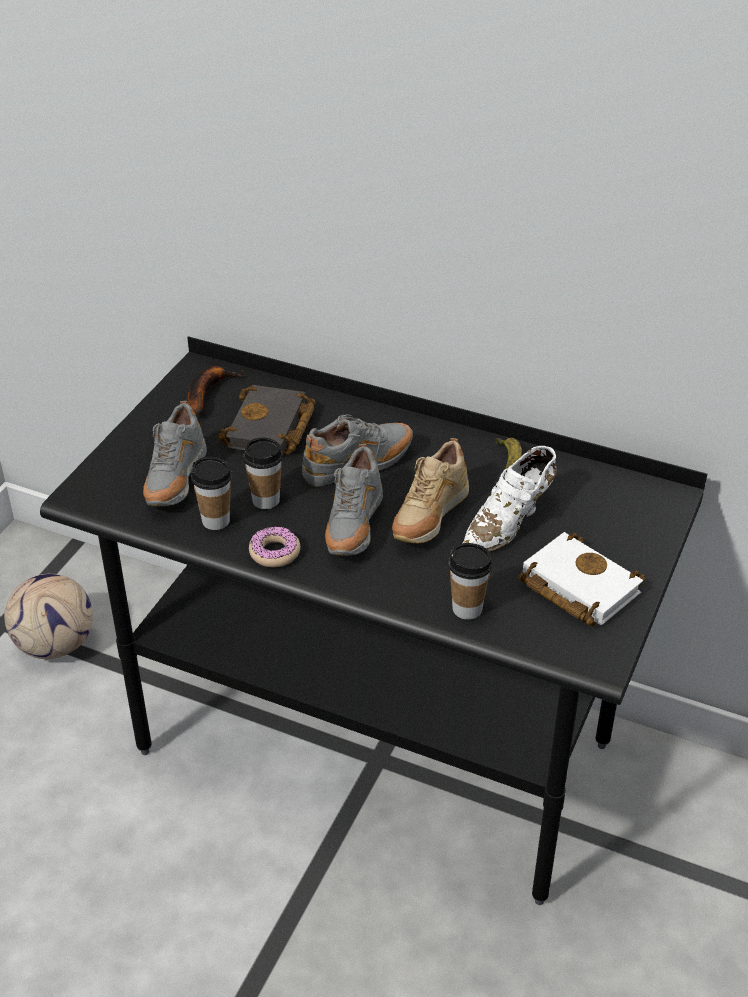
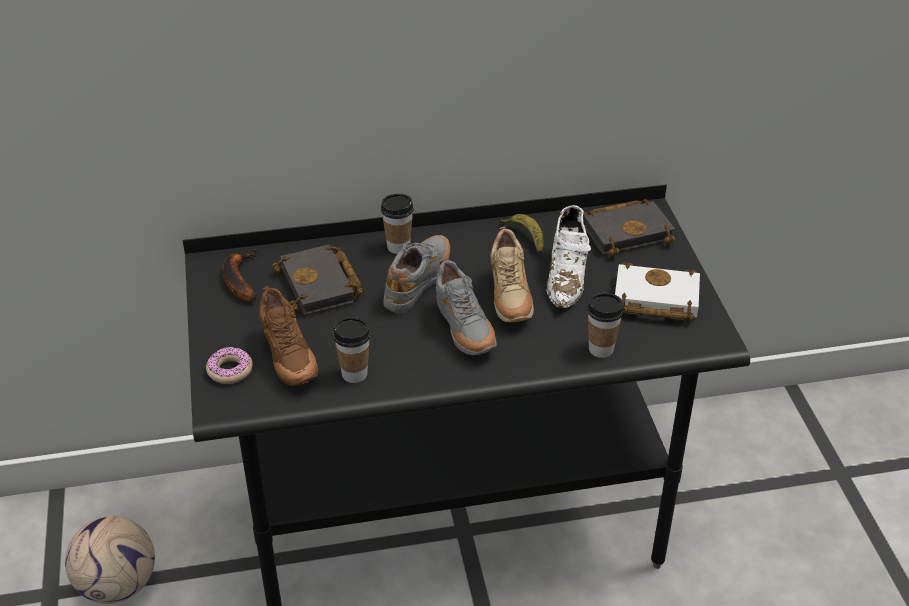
camera: 35 degrees left, 0 degrees up
(175, 482) = (289, 360): grey shoe -> brown shoe
(266, 500) = (376, 341): cup -> cup (398, 247)
(274, 552) = (425, 376): donut -> donut (230, 370)
(623, 506) = (628, 231): none -> black book

